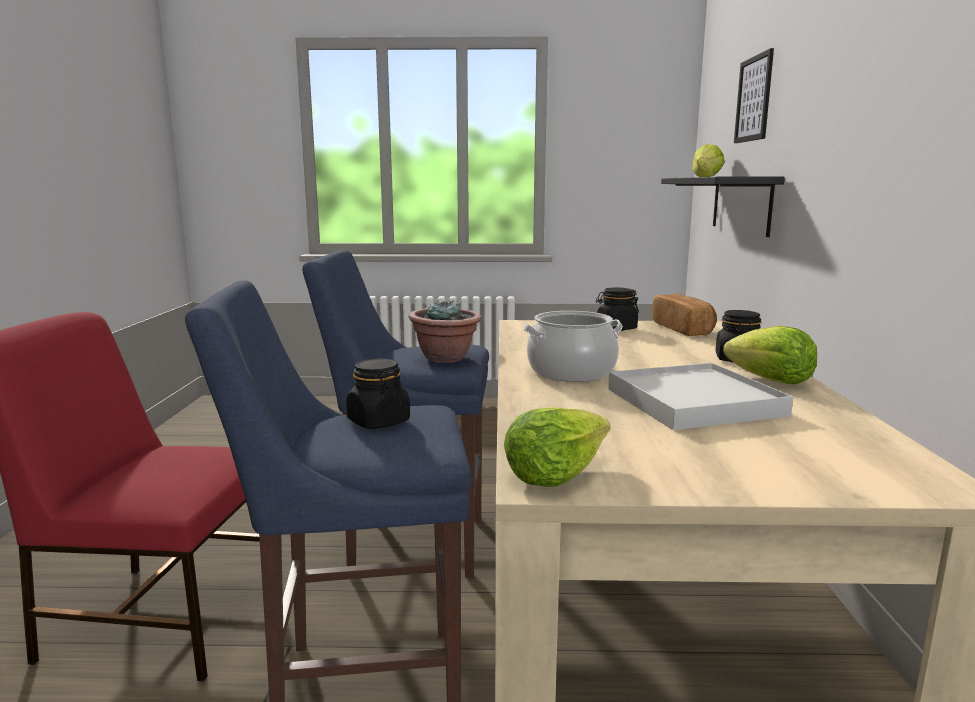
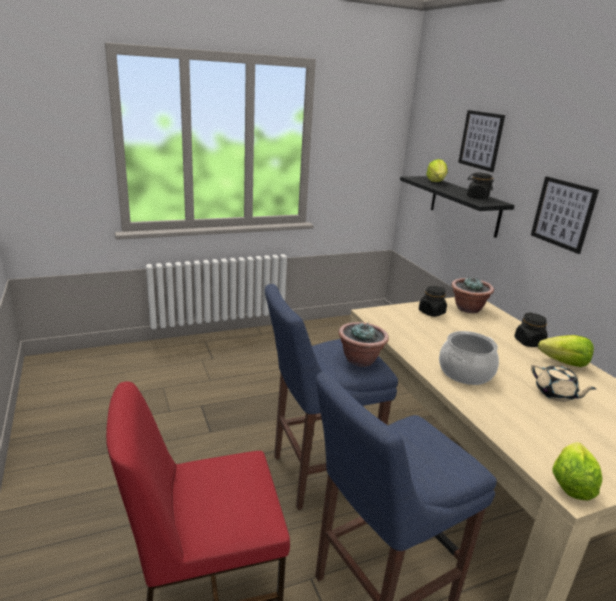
camera: 25 degrees left, 10 degrees up
(378, 421) = (409, 445): black jar -> black jar (477, 197)
(683, 329) = (467, 309): bread -> potted plant
(694, 402) = (556, 394): white tray -> beige teapot
(831, 163) = (563, 214): none -> picture

